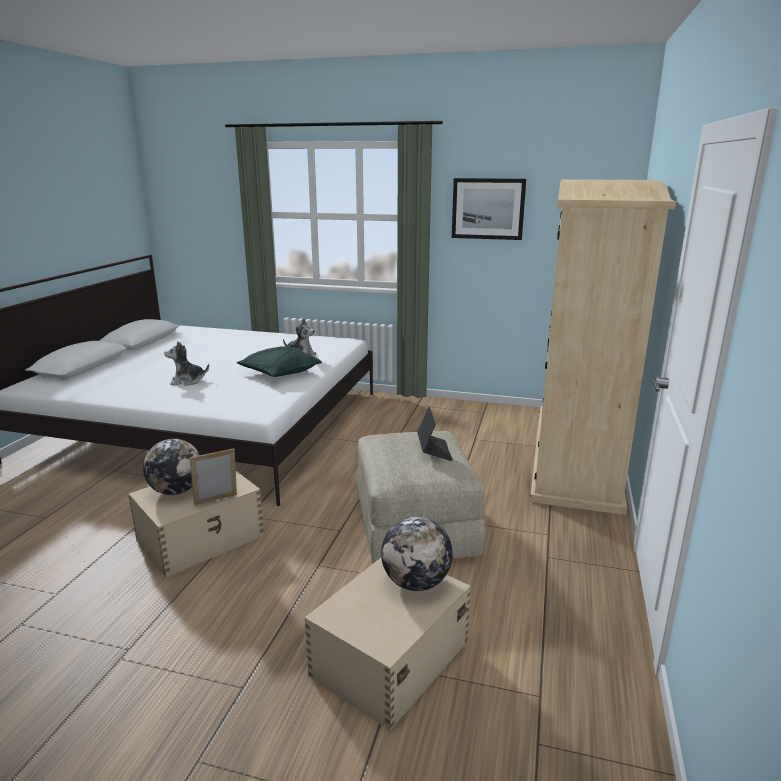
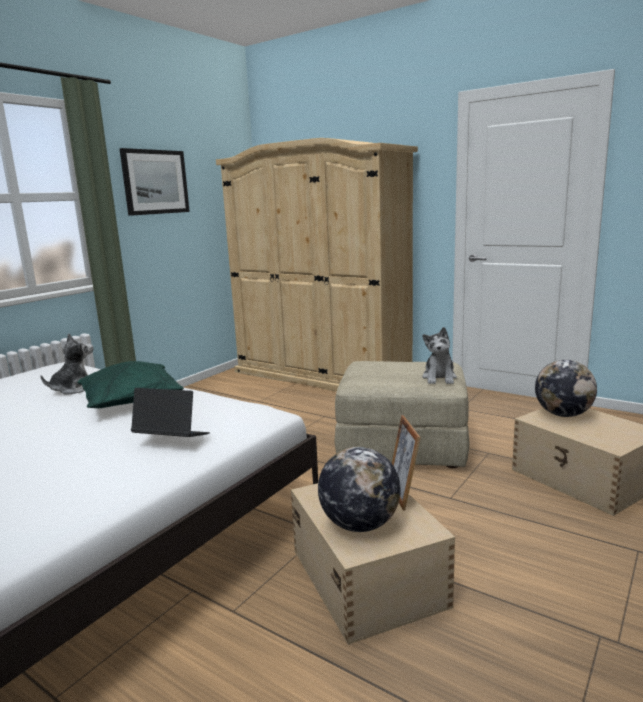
camera: 70 degrees left, 5 degrees down
(187, 381) = (67, 461): plush toy -> plush toy (439, 378)
(434, 451) = (399, 366): laptop -> laptop (171, 439)

